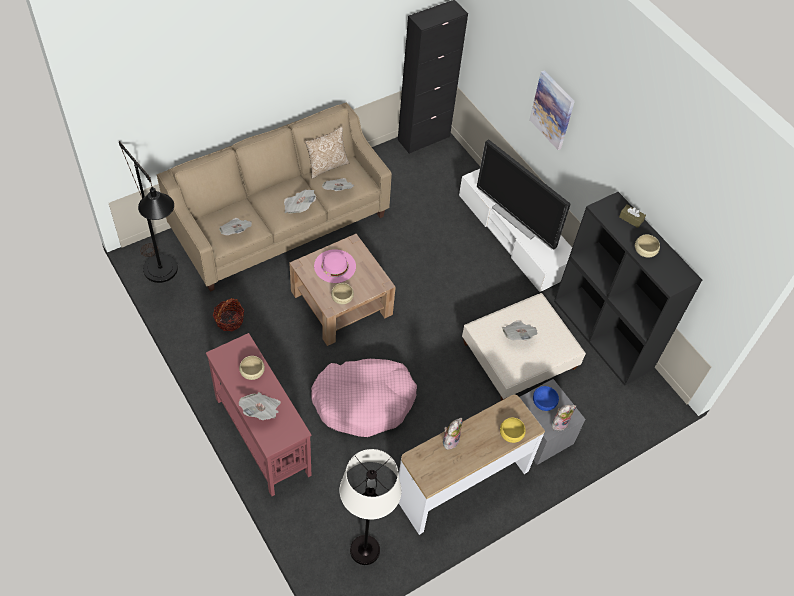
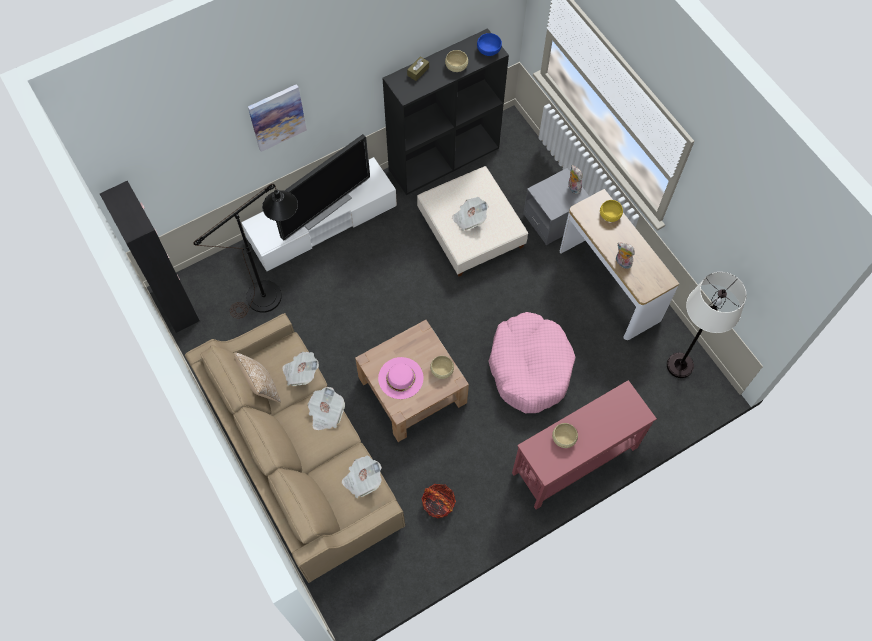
camera: 85 degrees left, 10 degrees up
(164, 276) = (378, 583): black floor lamp -> black floor lamp (273, 292)
(261, 411) = (608, 426): newspaper -> none
(544, 402) = (553, 198): blue bowl -> blue bowl (489, 50)

